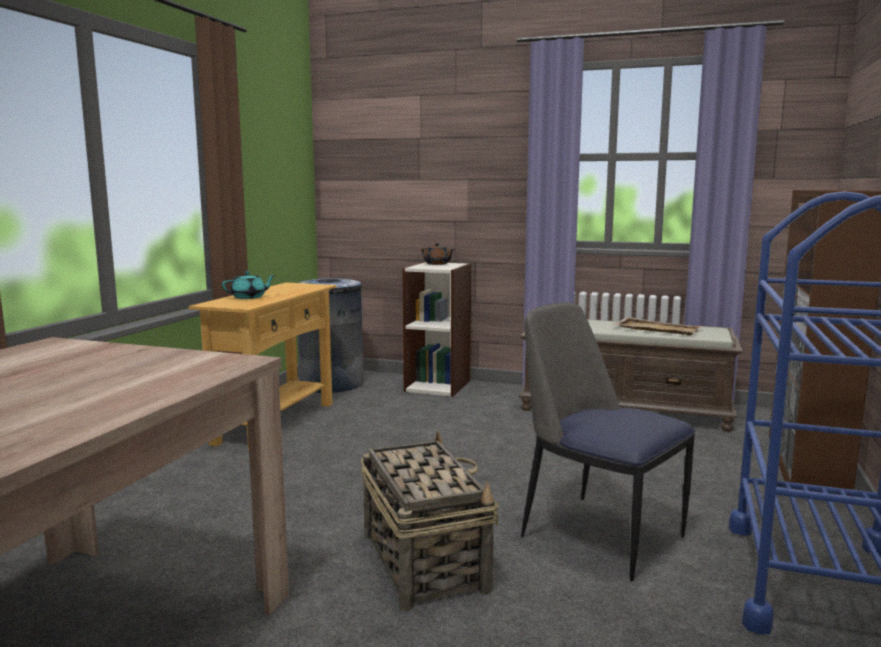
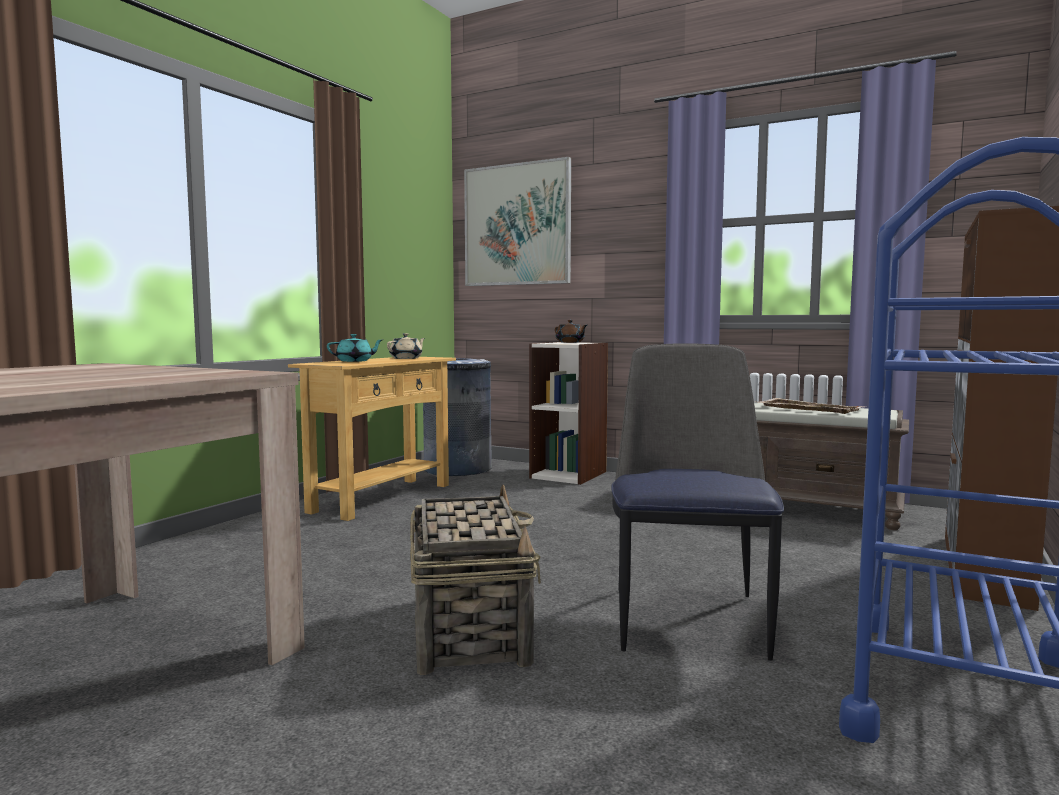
camera: 10 degrees right, 5 degrees down
(292, 289) = (406, 358): none -> beige teapot
(380, 148) = (517, 225): none -> picture
(598, 534) = (688, 618): chair -> chair turned 45 degrees clockwise

